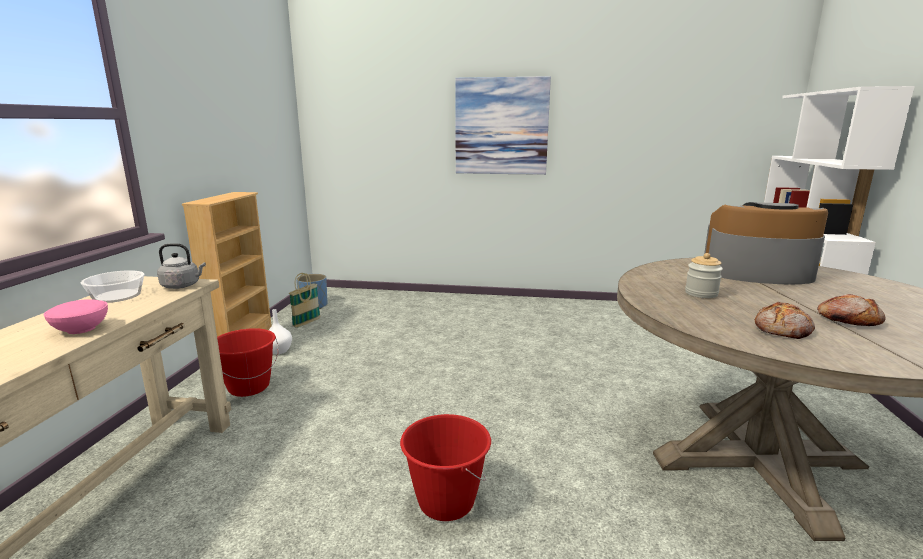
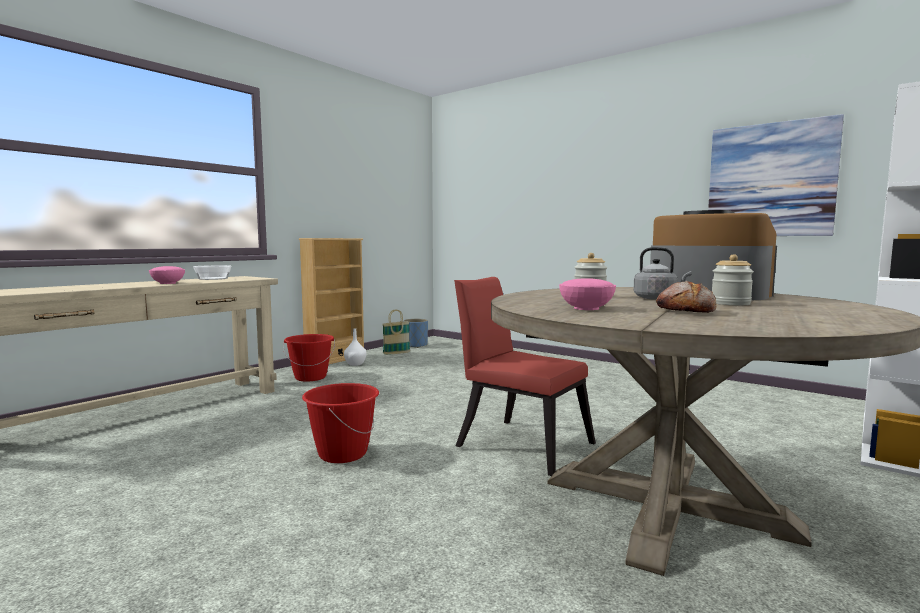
camera: 30 degrees right, 10 degrees down
(182, 286) = (252, 278): grey kettle -> grey kettle (657, 298)
(501, 126) = (588, 188): picture -> picture (770, 180)
(581, 425) = (519, 443): none -> red chair
(783, 330) = (587, 308): bread -> pink bowl
(823, 294) = (730, 303): none -> jar

